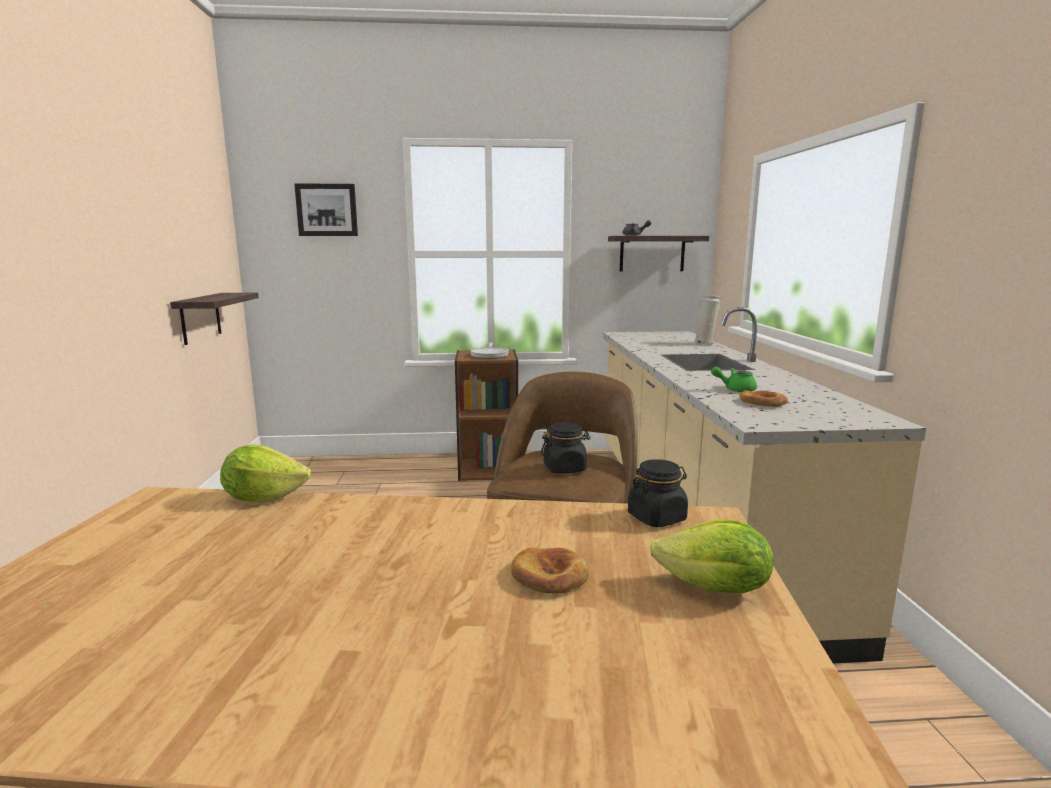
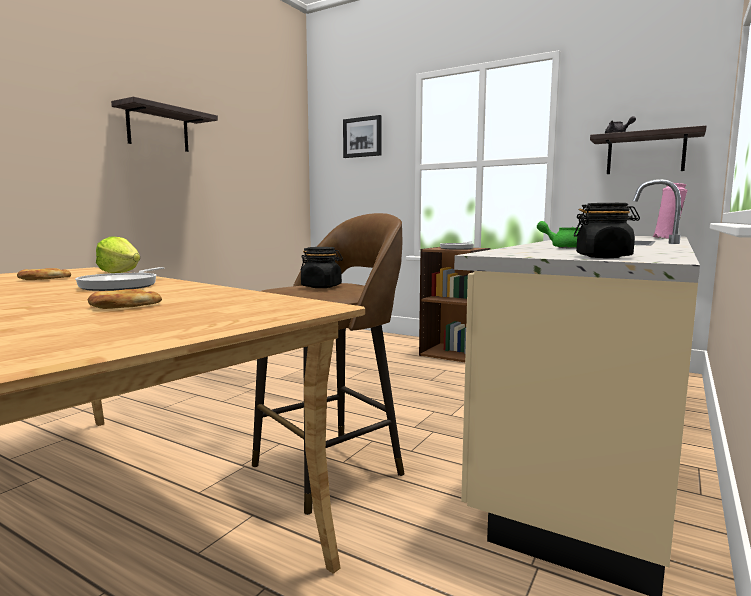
camera: 35 degrees right, 5 degrees down
(200, 318) = (260, 209): shelf -> shelf (158, 129)
(391, 532) = (122, 285): none -> frying pan
(657, 517) = (281, 301): black jar -> black jar (603, 257)
(705, 343) = (667, 238): white vase -> pink vase
(714, 589) = (185, 323): lettuce -> none
(763, 402) = (558, 250): bread -> bread (44, 278)

